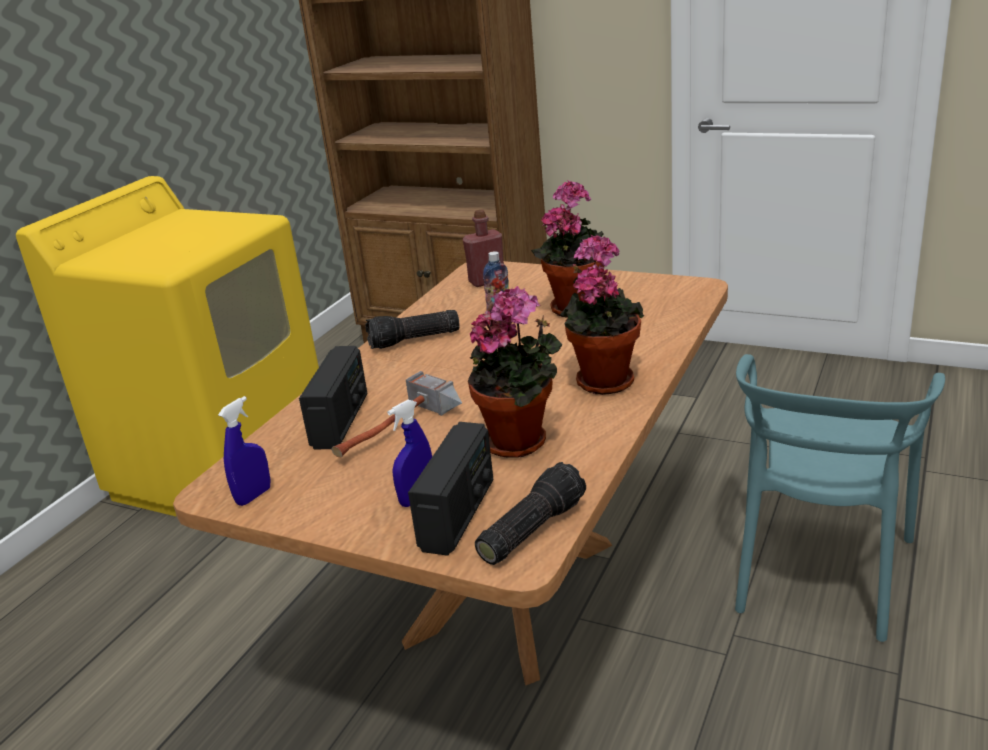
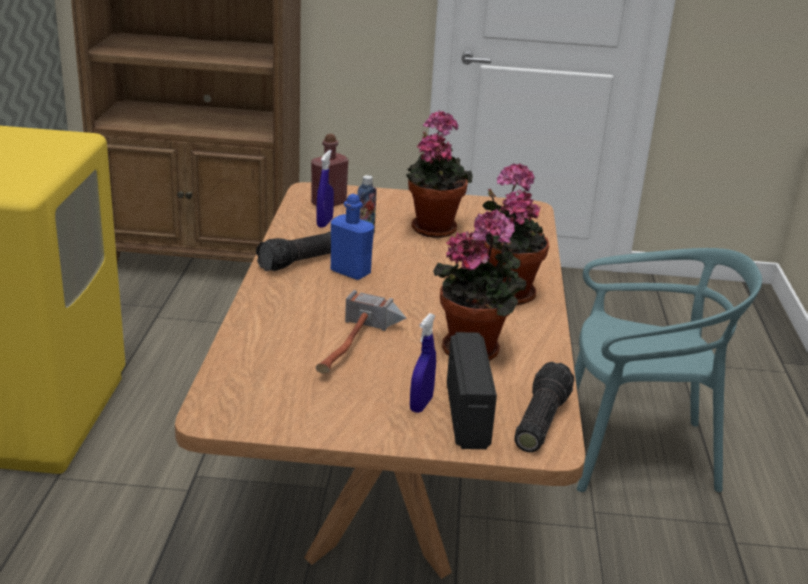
camera: 25 degrees left, 0 degrees up
(254, 496) = (259, 416): blue spray bottle -> blue spray bottle (324, 223)
(341, 421) = (289, 341): radio -> none
(454, 352) = (350, 272): none -> blue bottle
(818, 570) = (636, 451): turquoise chair -> turquoise chair turned 90 degrees counterclockwise

